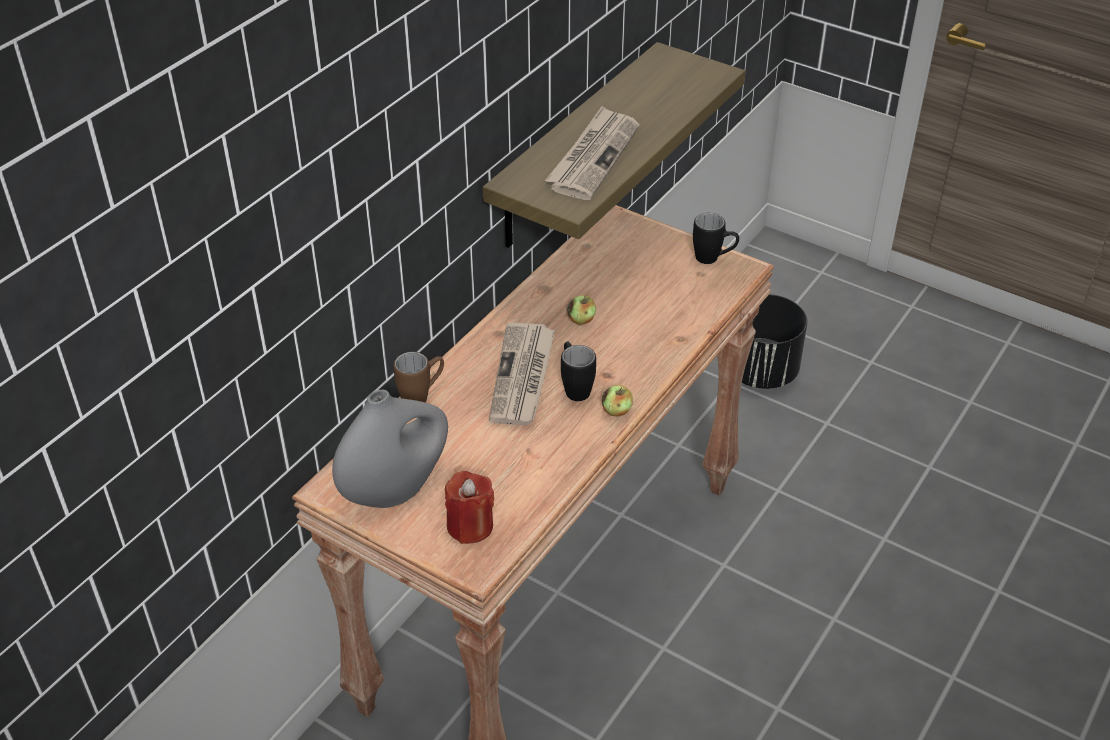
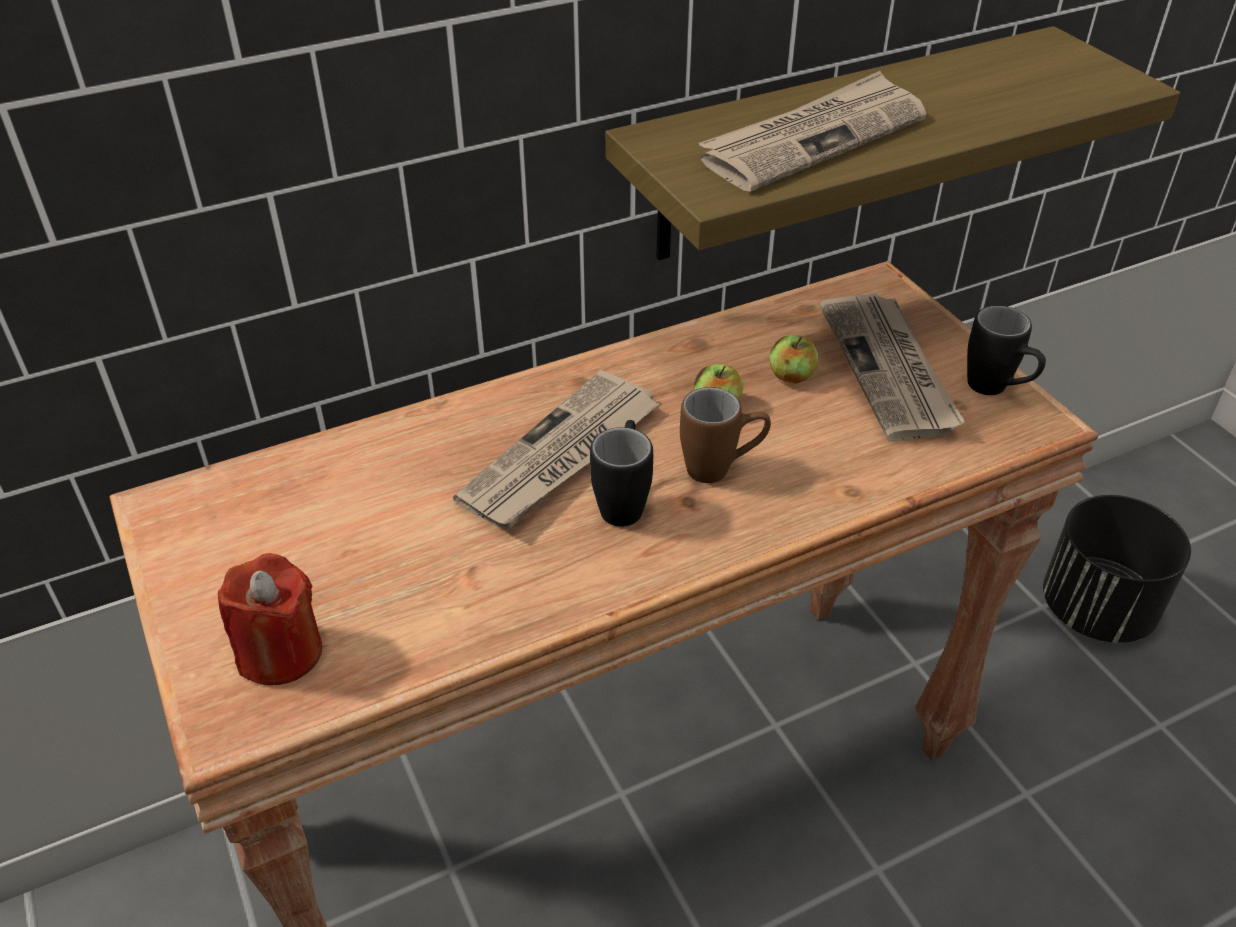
camera: 30 degrees right, 0 degrees up
(396, 488) = (240, 545): grey vase -> none
(422, 396) = (400, 428): brown mug -> brown mug (721, 469)
(616, 411) = (658, 565): apple -> apple (791, 376)
(654, 267) = (890, 370): none -> newspaper

